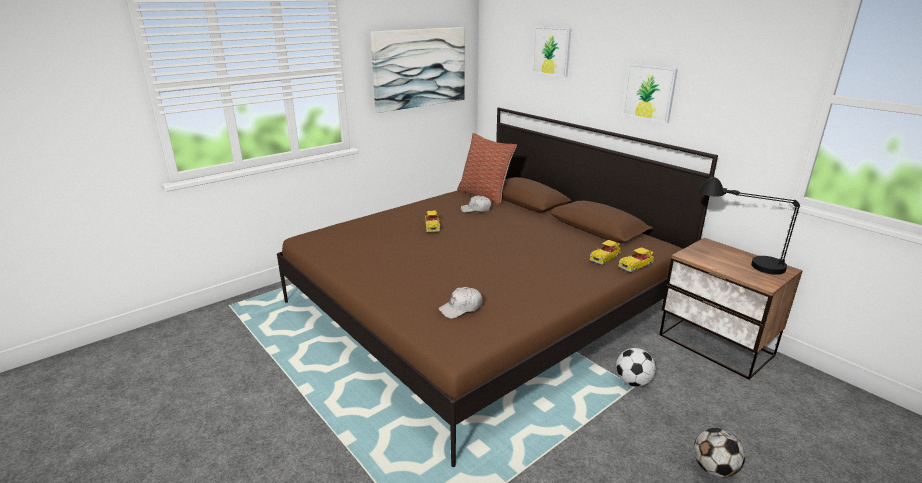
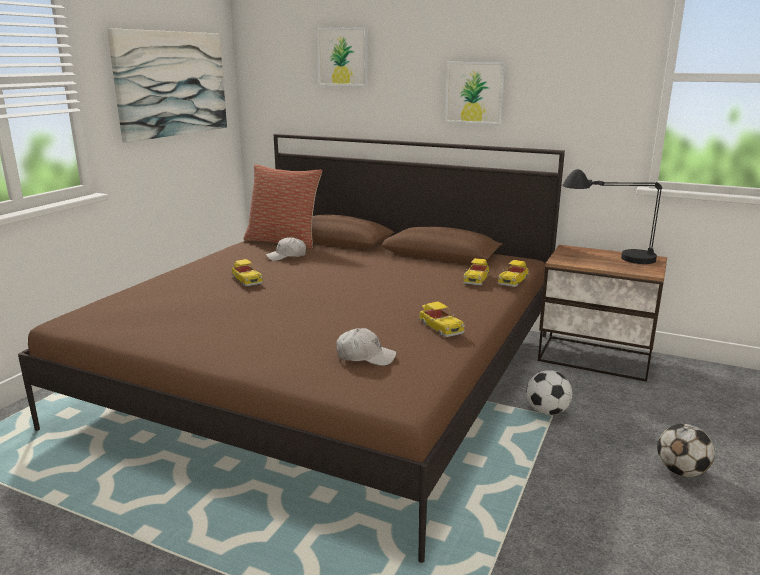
camera: 25 degrees left, 5 degrees down
(461, 308) = (365, 356): white cap -> white cap turned 120 degrees counterclockwise
(536, 296) = (440, 327): none -> toy car

